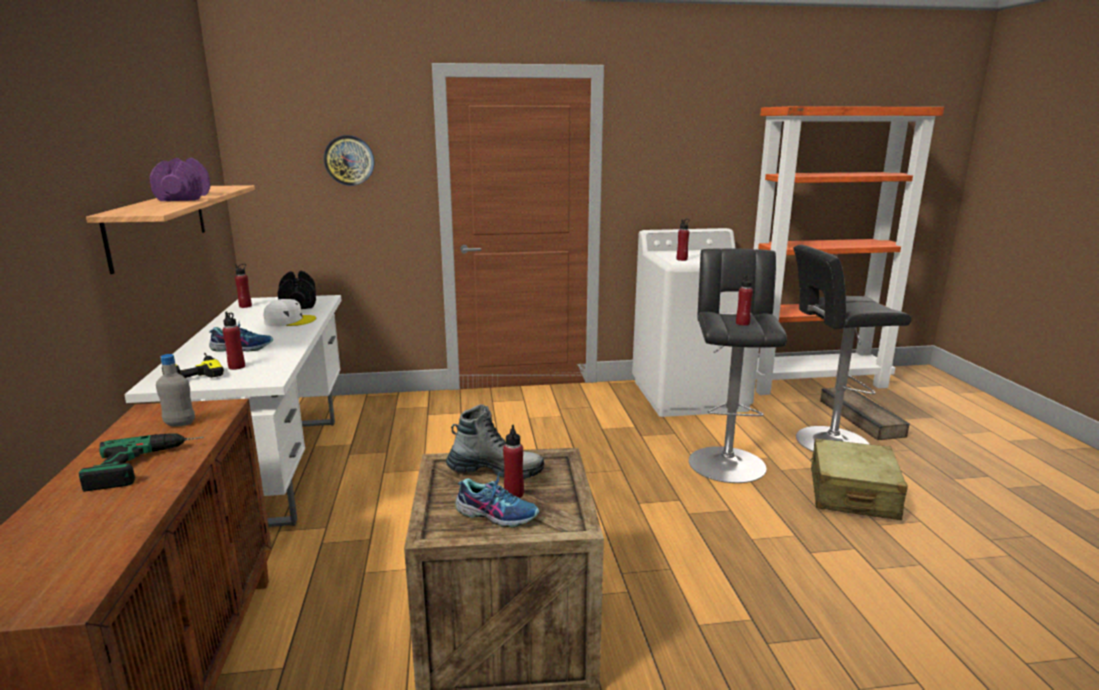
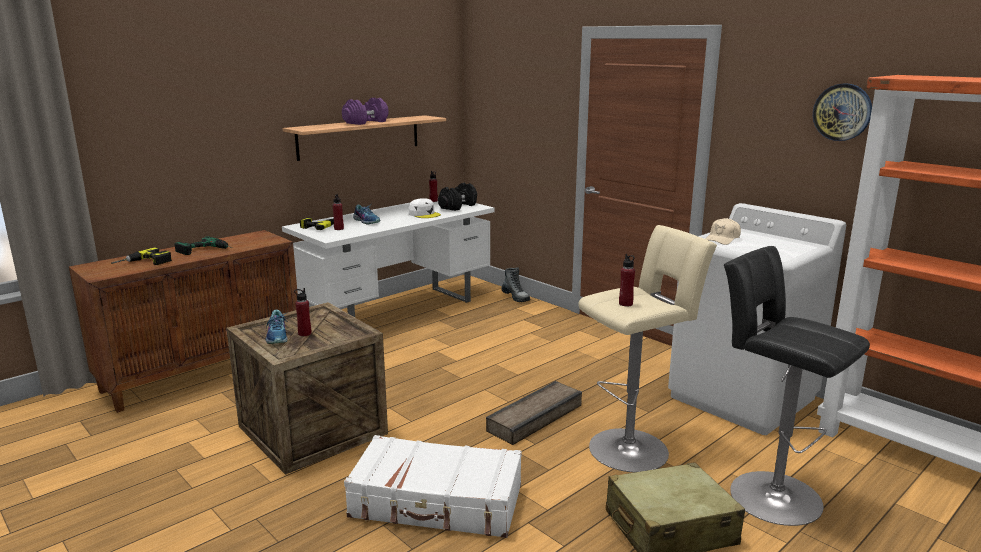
camera: 55 degrees right, 0 degrees up
(86, 535) = (144, 263): none -> power drill
(180, 424) = (250, 242): grey bottle -> none
(349, 160) = (526, 104): wall clock -> wall clock (842, 112)
(495, 471) = (327, 322): boot -> boot (516, 297)
(682, 259) = (722, 239): red bottle -> beige cap
(725, 461) = (633, 447): black stool -> beige stool
(745, 592) = (437, 502): none -> white suitcase
(862, 417) = (882, 506): crate -> crate (536, 418)

